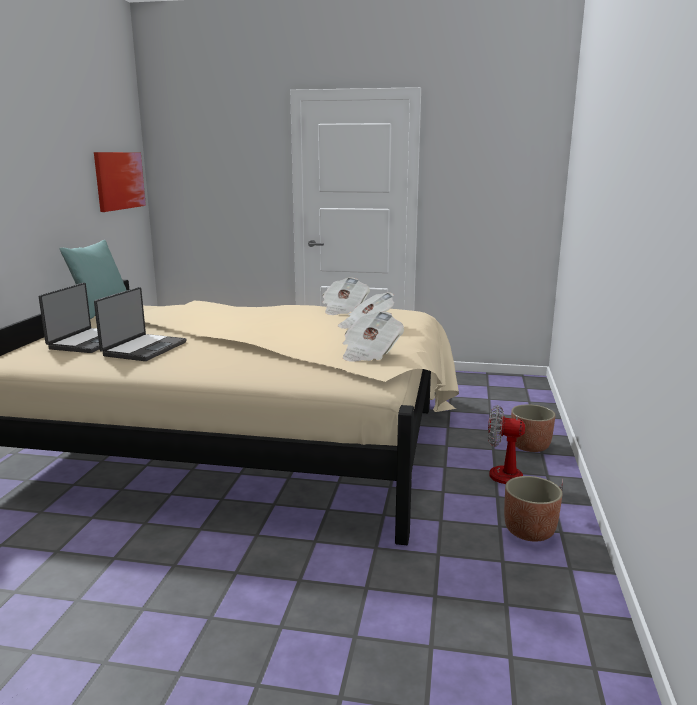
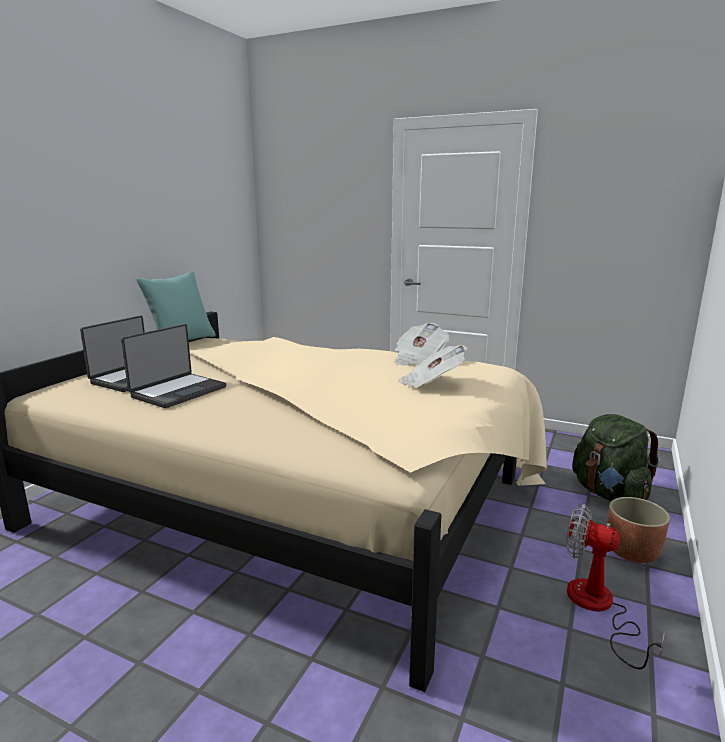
camera: 15 degrees right, 0 degrees up
(119, 180) = (223, 214): picture -> none
(369, 354) = (413, 425): newspaper -> none
(505, 411) = (609, 494): none -> green backpack
(529, 531) = (605, 703): planter -> none

